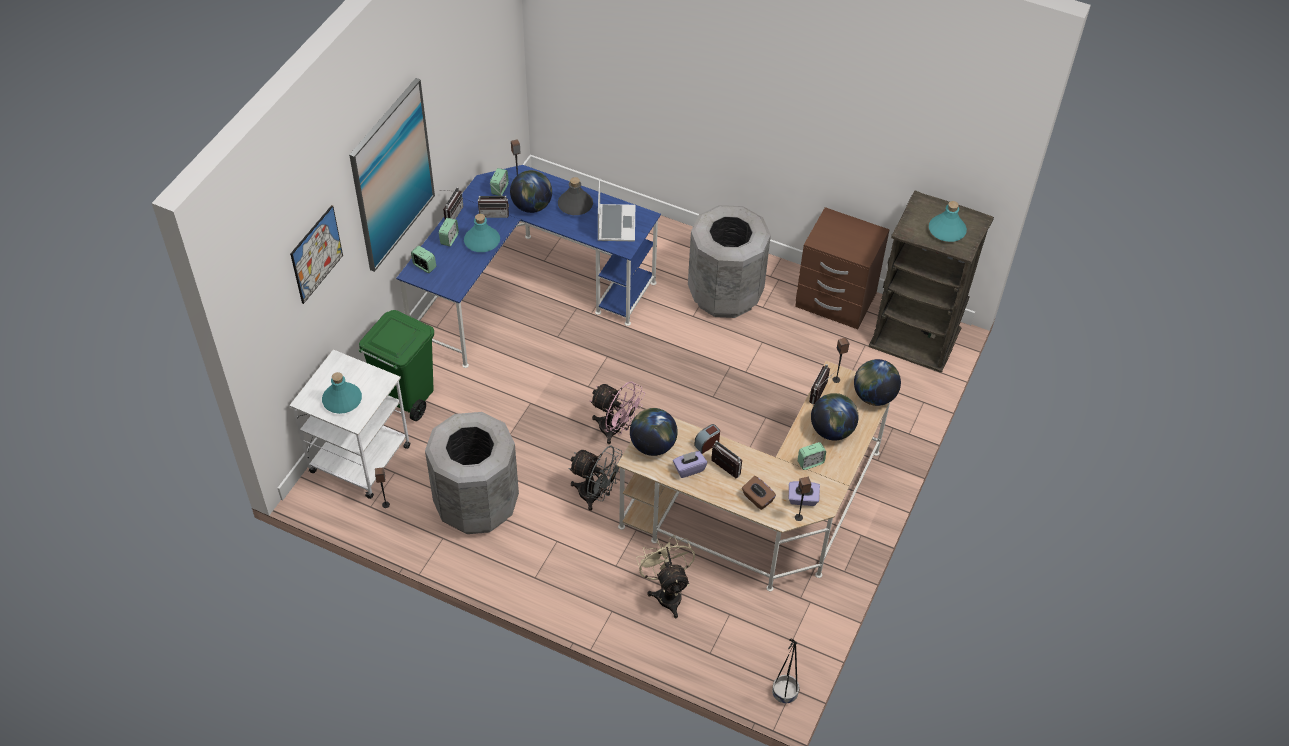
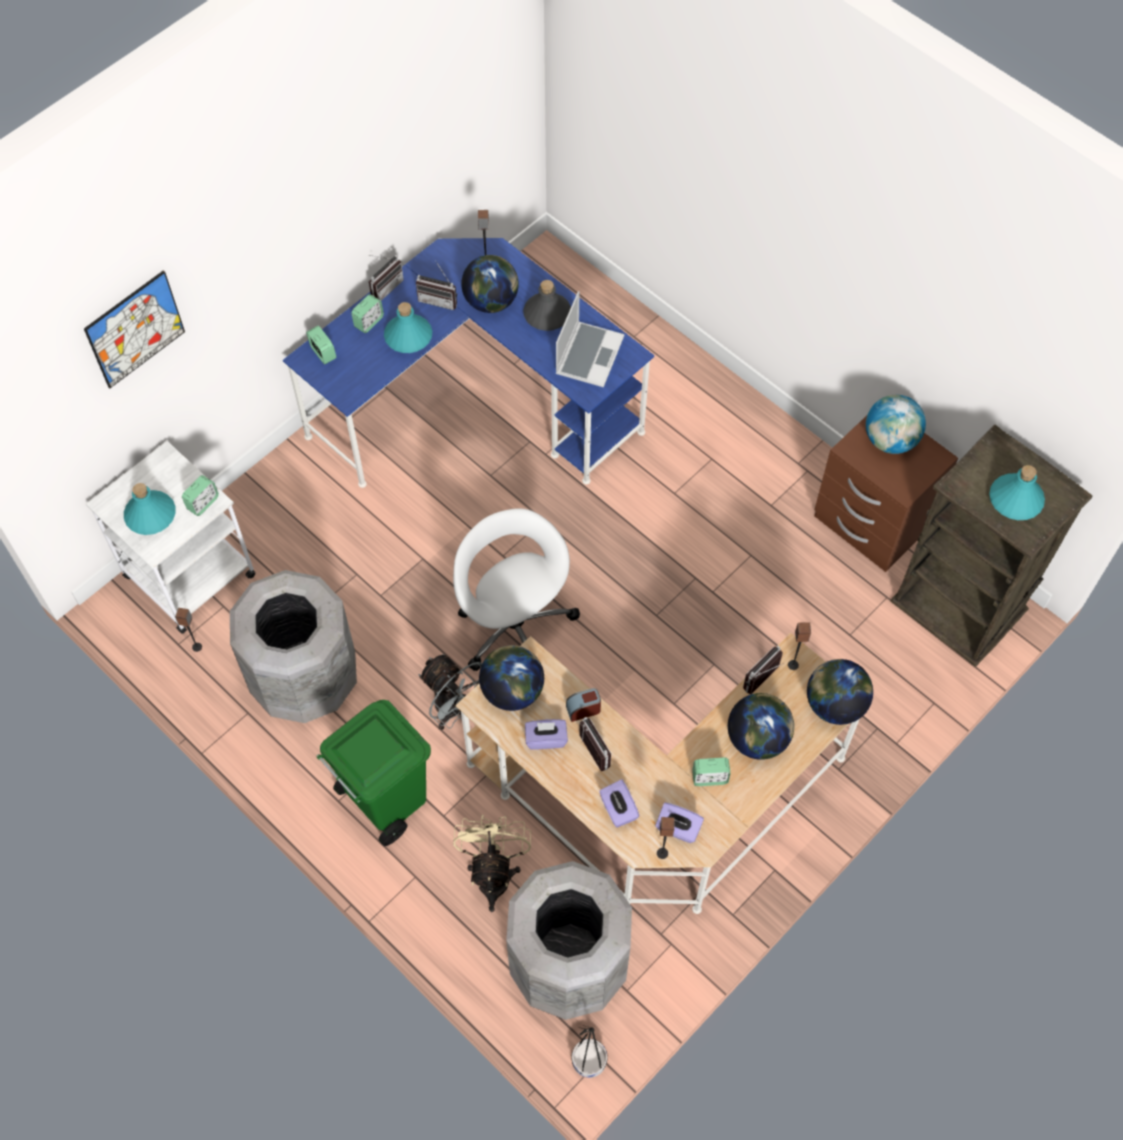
camera: 20 degrees right, 10 degrees up
(392, 175) = (281, 235): picture -> none
(405, 397) = (273, 507): green trash can -> green trash can (385, 799)
(499, 189) = (459, 266): alarm clock -> alarm clock (203, 503)
(615, 430) = (514, 627): pink fan -> white office chair
(725, 294) = (728, 473): grey trash can -> grey trash can (568, 964)
(757, 499) = (618, 809): brown tissue box -> purple tissue box
(841, 229) = (890, 440): none -> globe

